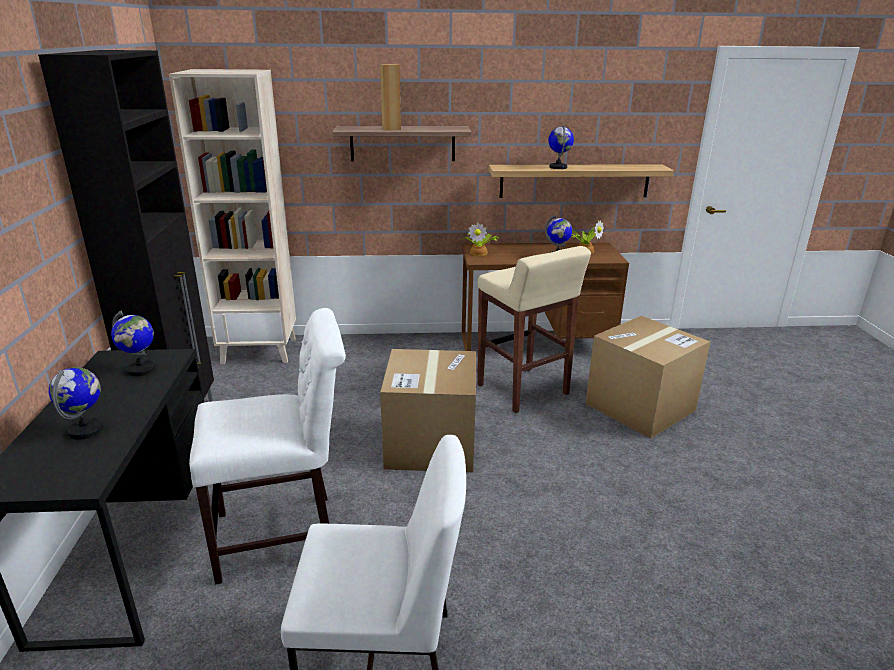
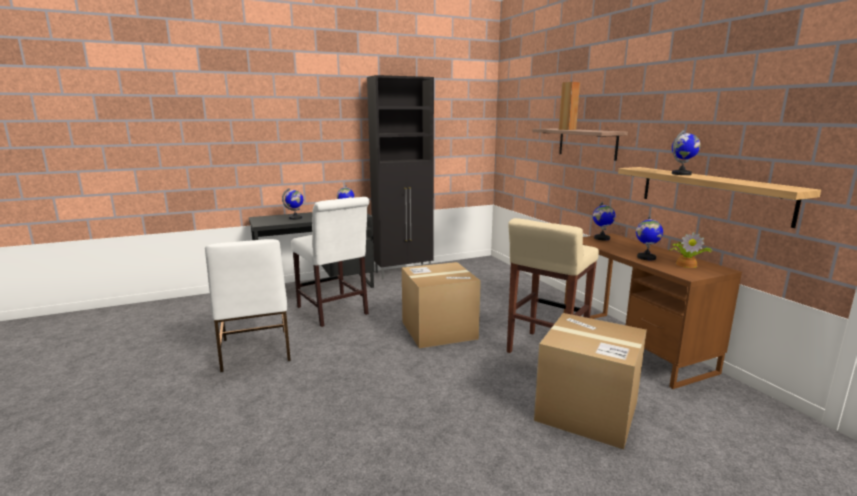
camera: 70 degrees right, 10 degrees down
(260, 350) = (492, 268): beige bookcase -> none
(479, 252) = (601, 238): potted plant -> globe

